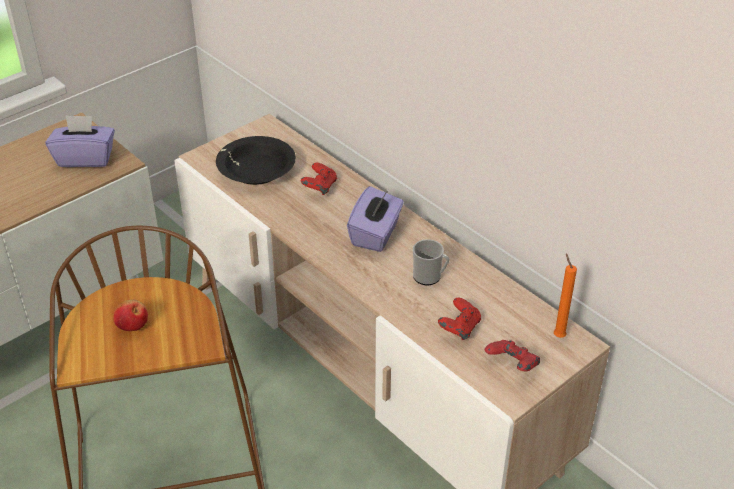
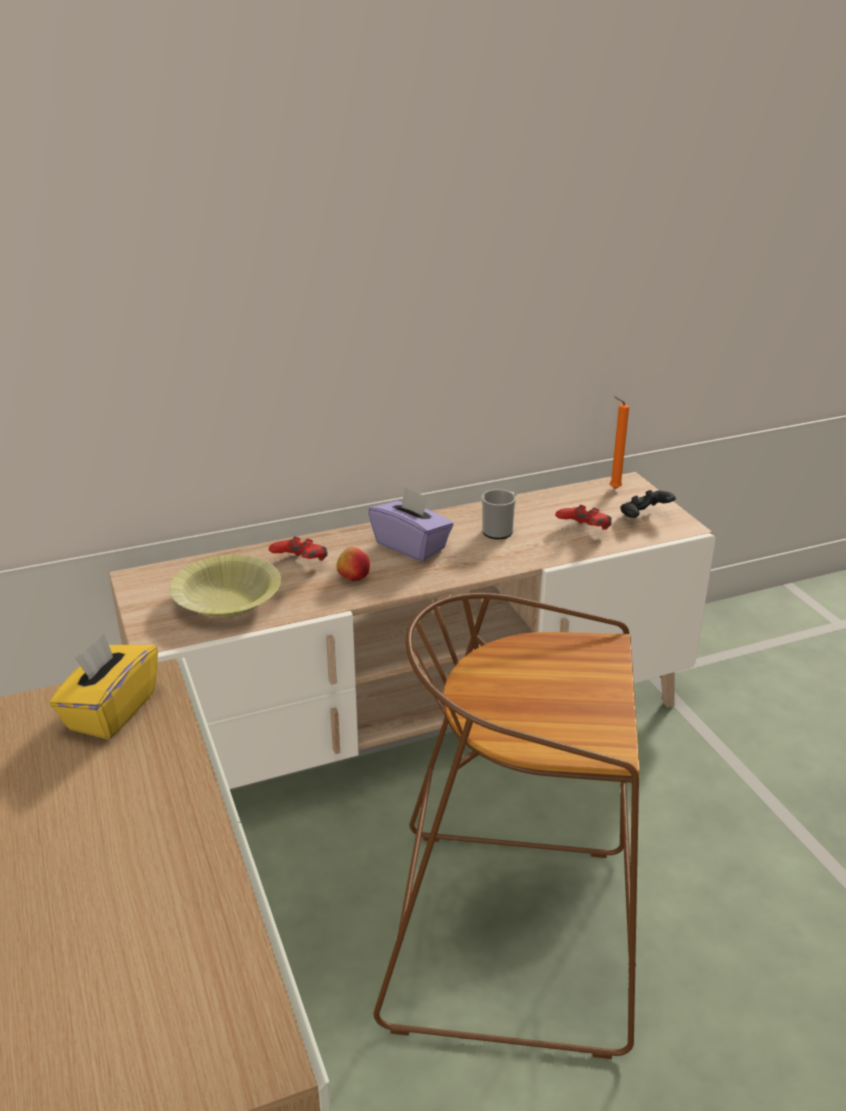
camera: 70 degrees left, 10 degrees down
(85, 158) = (110, 711): purple tissue box -> yellow tissue box
(132, 324) = (546, 694): apple -> apple (353, 577)
(256, 171) = (227, 600): black bowl -> yellow bowl
(512, 366) = (644, 517): red game controller -> black game controller

